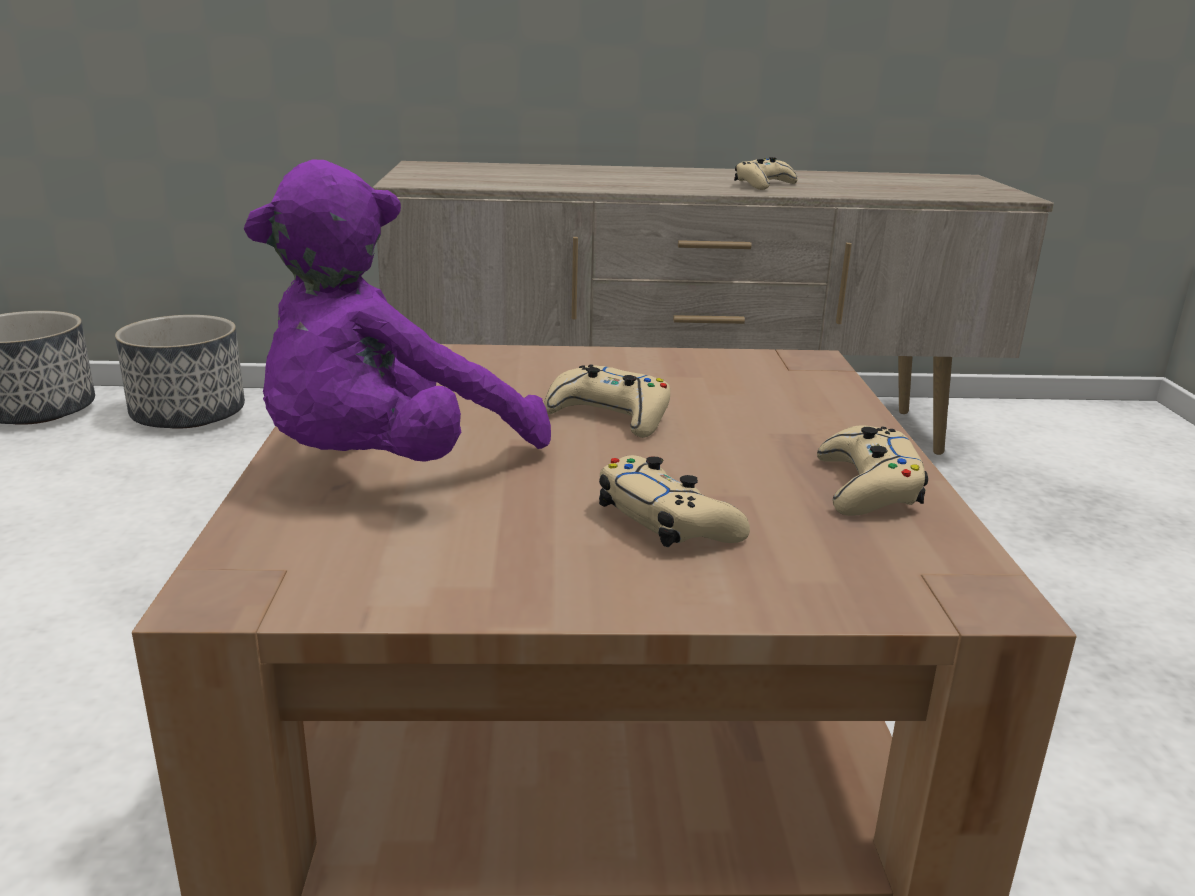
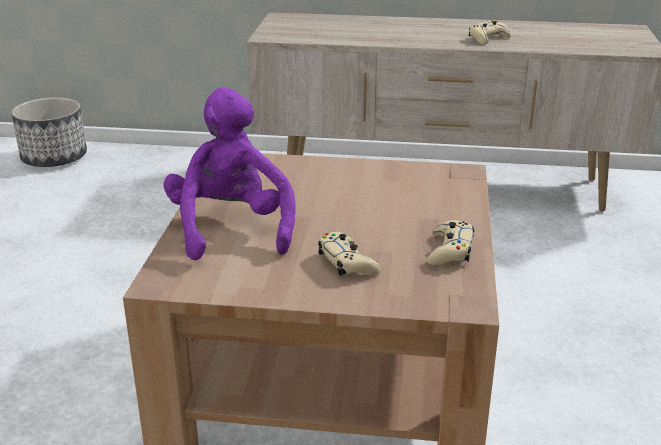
camera: 10 degrees right, 5 degrees up
(189, 415) = (140, 164): planter -> none
(391, 467) = (231, 229): purple plush toy -> purple plush toy turned 120 degrees clockwise
(610, 416) = (342, 204): beige game controller -> none

